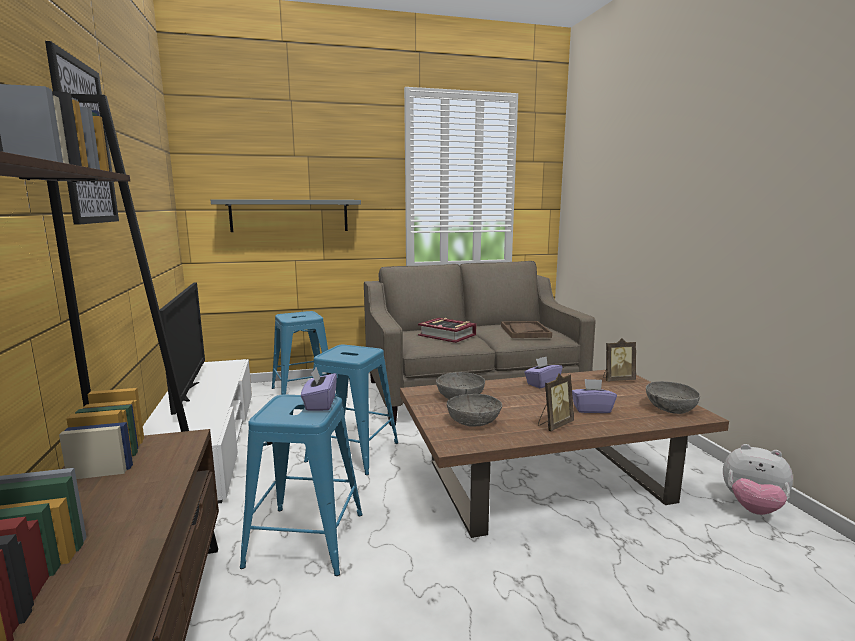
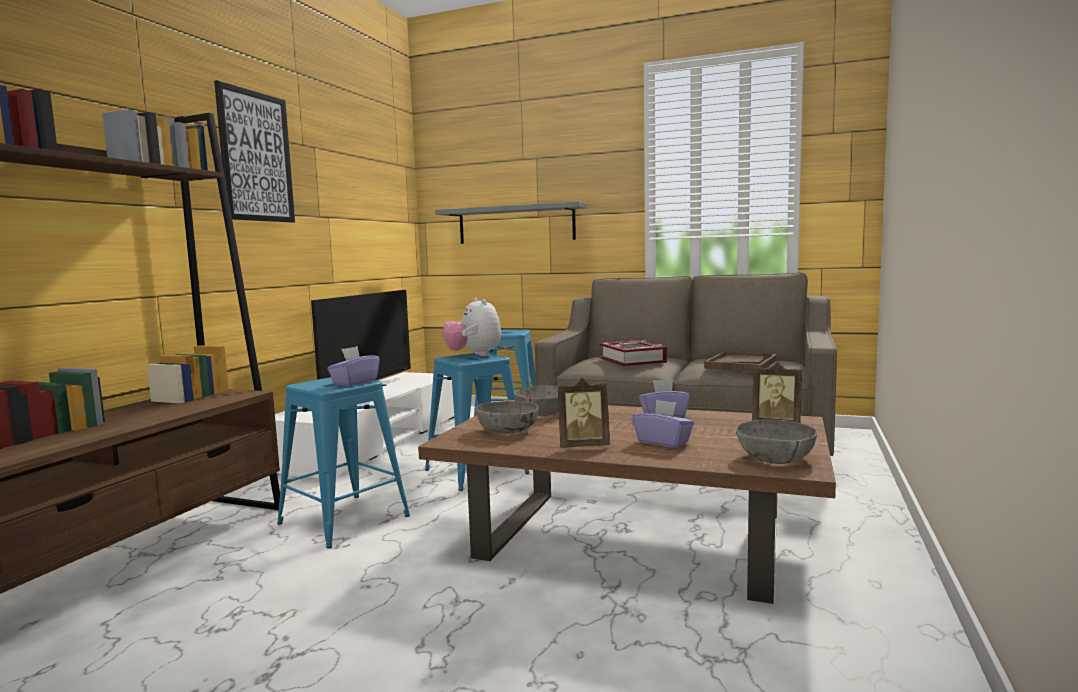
camera: 35 degrees right, 5 degrees down
(752, 508) = (888, 643): plush toy -> plush toy (474, 355)

